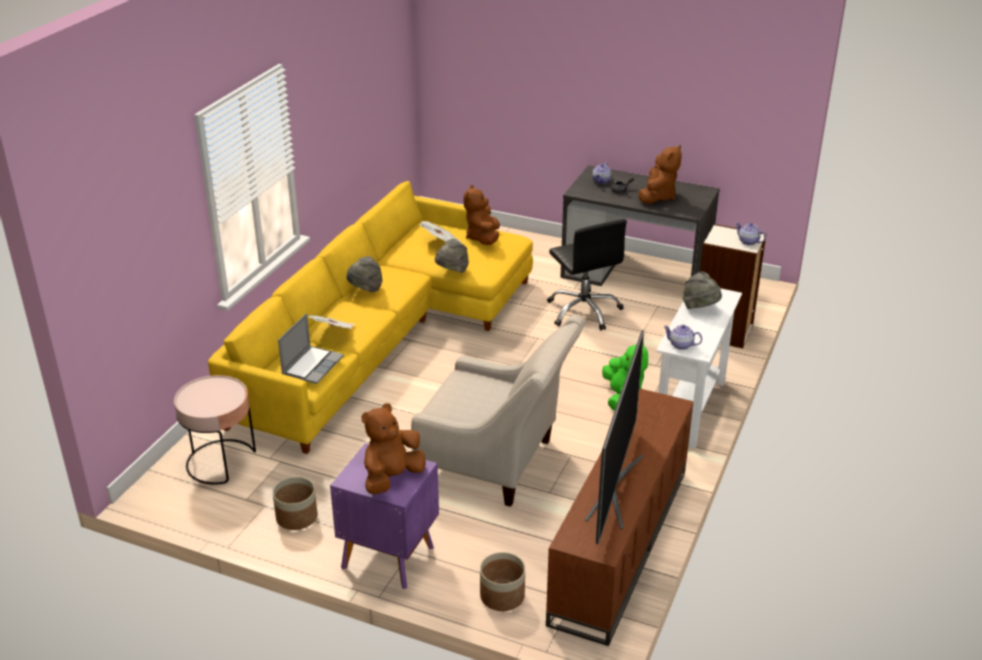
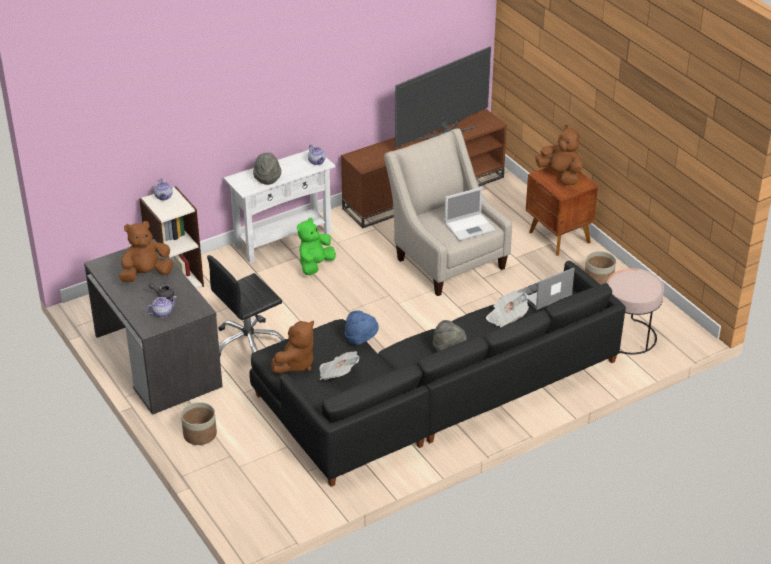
camera: 145 degrees left, 5 degrees up
(384, 334) = (430, 395): yellow sofa -> black sofa
(387, 556) = (559, 238): purple nightstand -> brown nightstand
(392, 478) = (560, 175): brown plush toy -> brown plush toy turned 120 degrees counterclockwise
(452, 271) = (361, 339): grey hat -> blue hat
(457, 401) = (470, 227): none -> laptop
(502, 596) = (512, 196): planter -> planter (199, 434)
(584, 311) = (248, 344): black office chair -> black office chair turned 135 degrees counterclockwise

